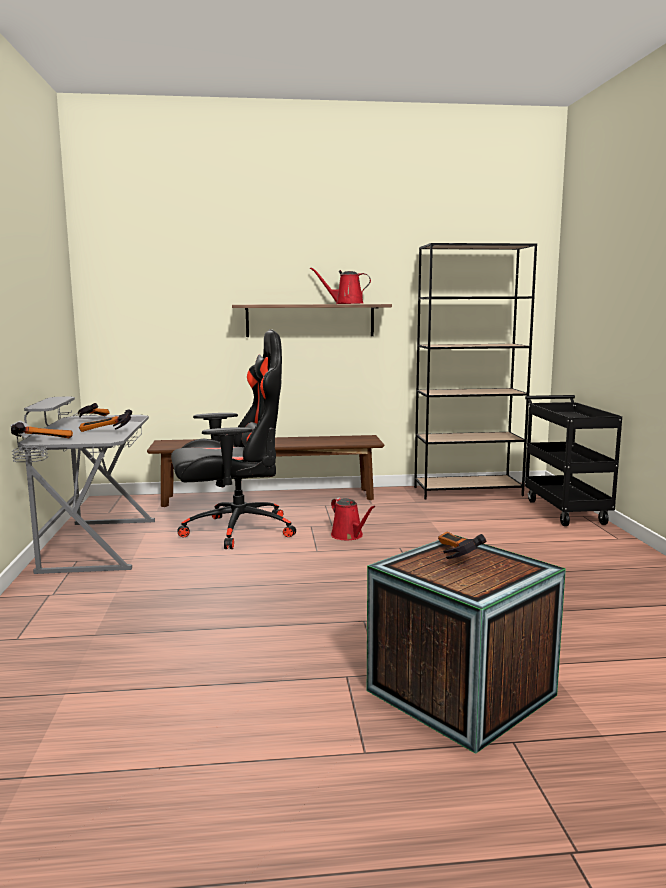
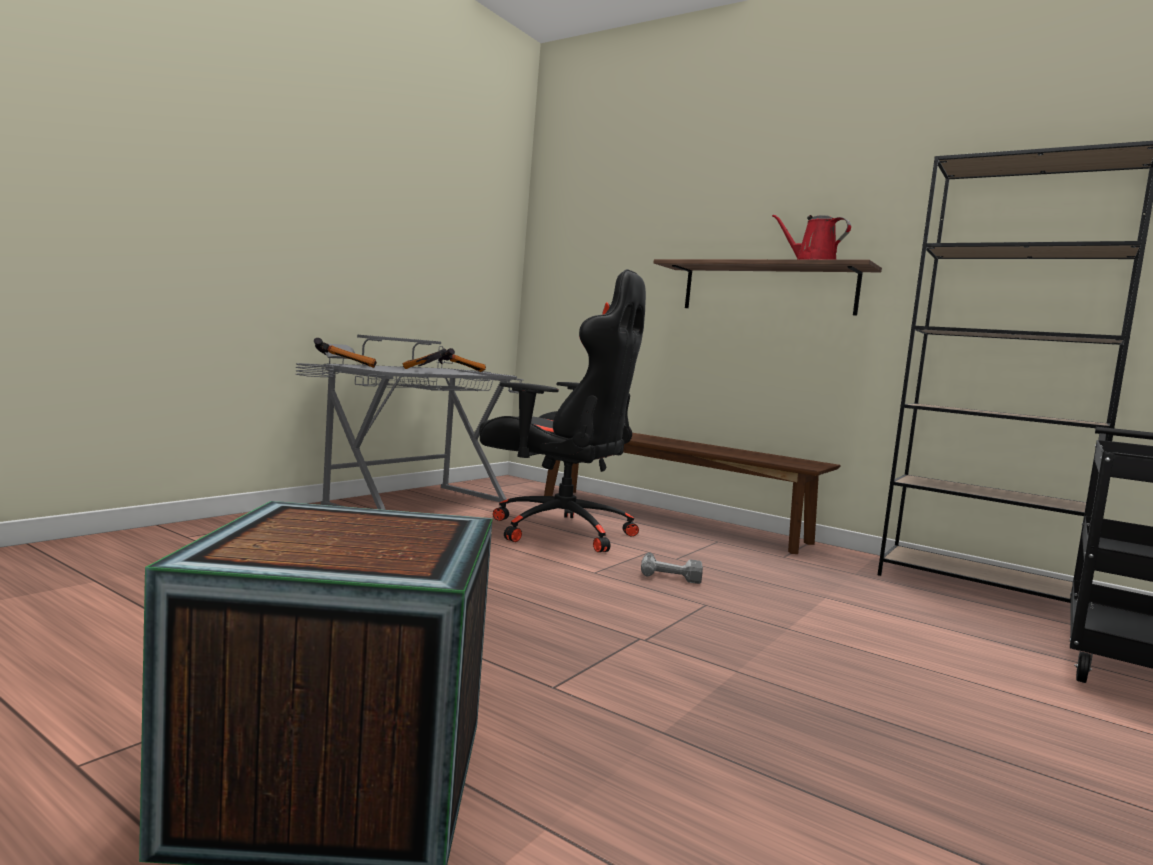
camera: 40 degrees right, 5 degrees down
(349, 536) = (670, 573): red watering can -> power drill
(451, 556) = (384, 526): hammer -> none

